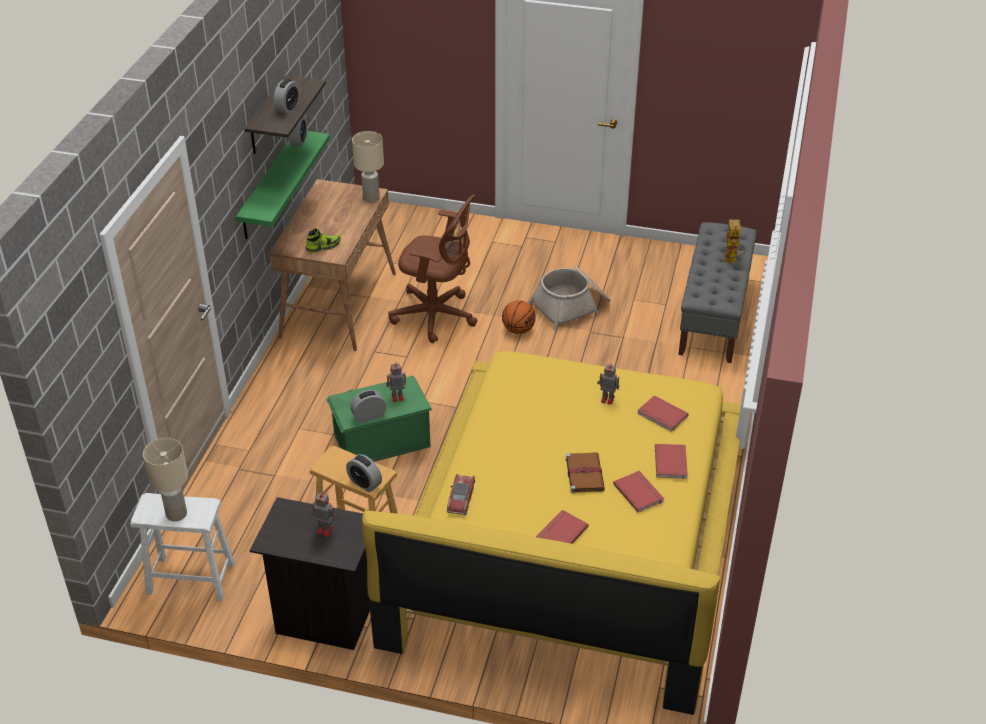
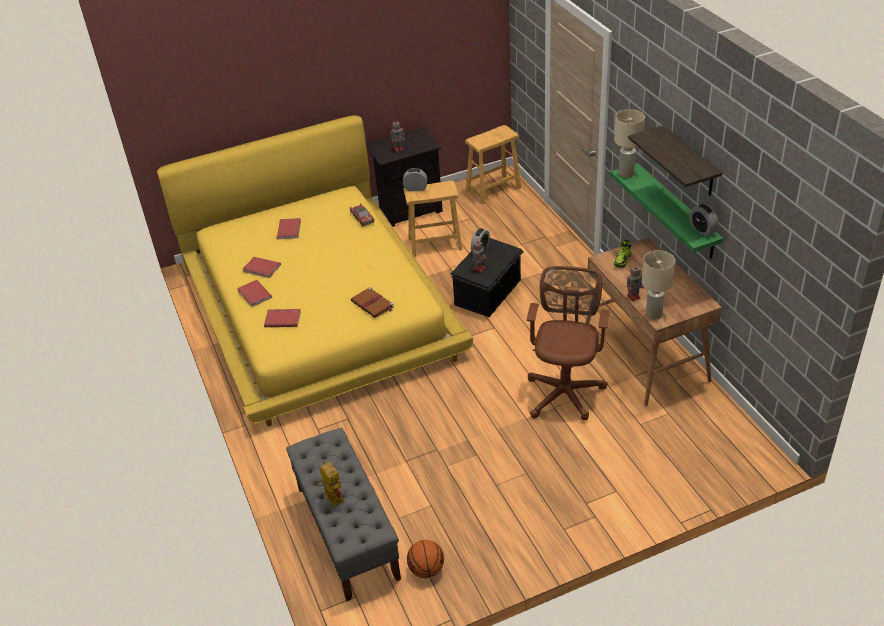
camera: 145 degrees right, 0 degrees up
(176, 514) = (489, 135): beige table lamp -> beige table lamp (626, 173)
(191, 578) = (493, 189): white stool -> brown stool
(288, 108) = (664, 150): alarm clock -> none
(381, 440) = (489, 292): green storage box -> black storage box
(437, 316) = (565, 391): brown office chair -> brown office chair turned 120 degrees clockwise
(518, 330) = (492, 417): basketball -> basketball (426, 569)
(572, 306) = (474, 464): basket -> none
(584, 473) = (303, 262): brown book -> brown book (373, 304)
(606, 399) = (329, 310): toy robot -> toy robot (634, 296)

